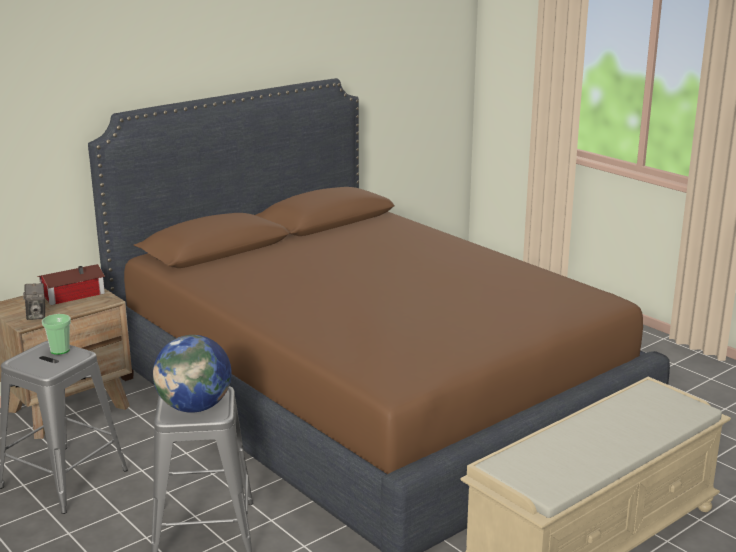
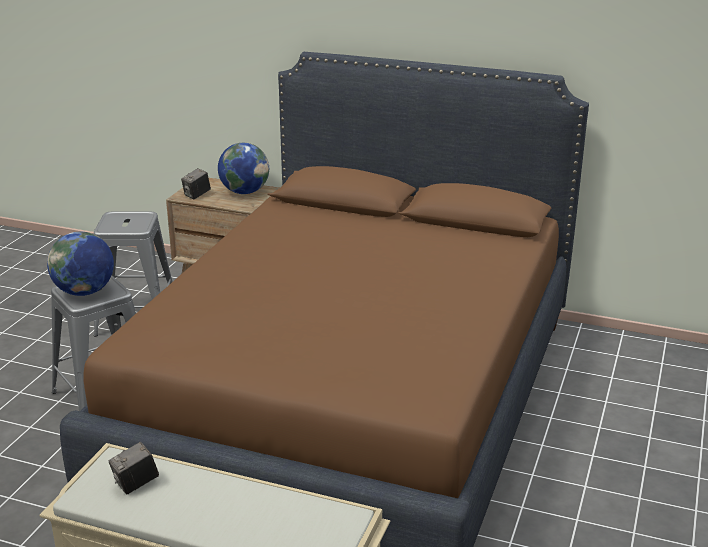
camera: 60 degrees right, 5 degrees up
(60, 350) = (140, 220): cup -> none
(71, 294) = (244, 192): toy house -> globe
(547, 462) = (136, 484): none -> camera

